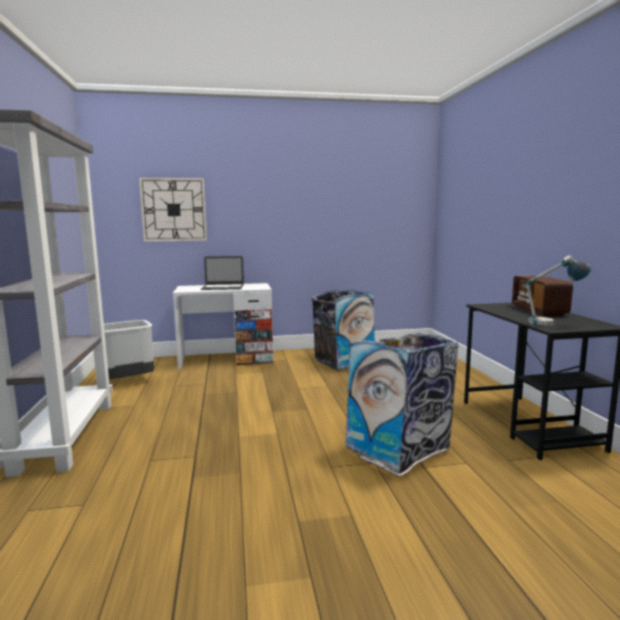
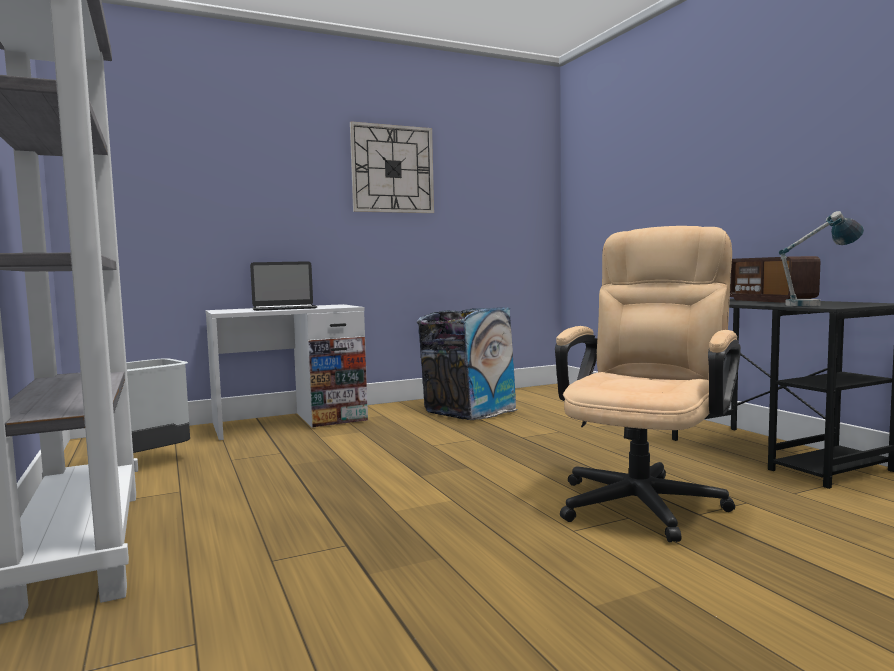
camera: 15 degrees left, 5 degrees down
(174, 209) = (198, 190): wall clock -> wall clock (392, 169)
(398, 449) = (645, 499): trash can -> beige office chair

